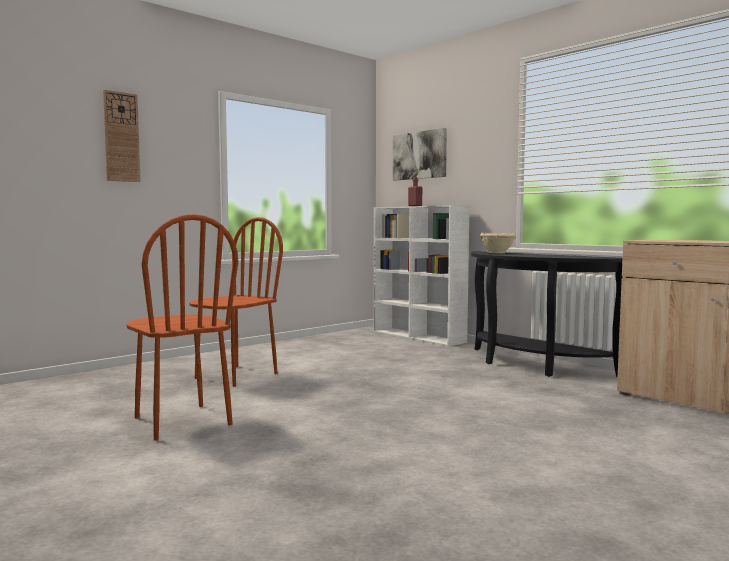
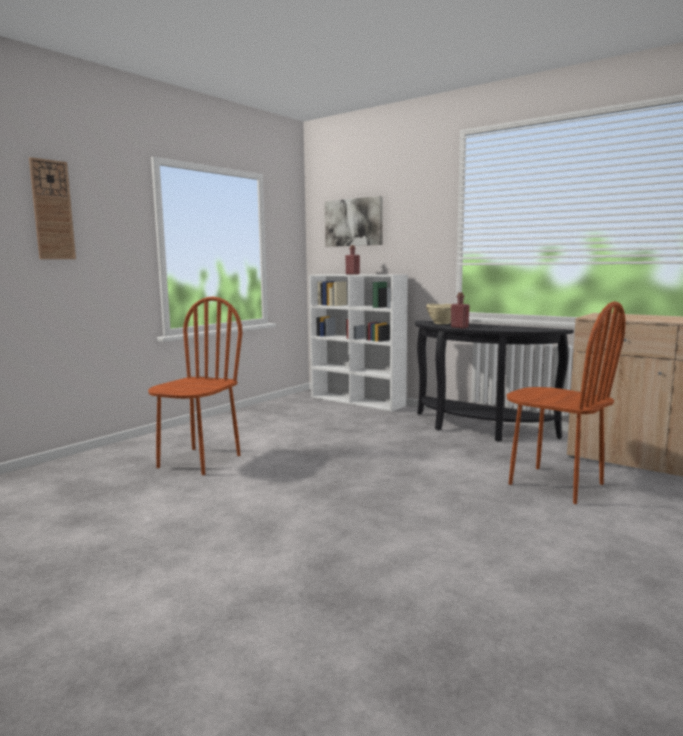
camera: 10 degrees left, 5 degrees up
(181, 421) = (169, 524): brown chair -> brown chair (555, 484)
(510, 255) = (459, 327): none -> red bottle

